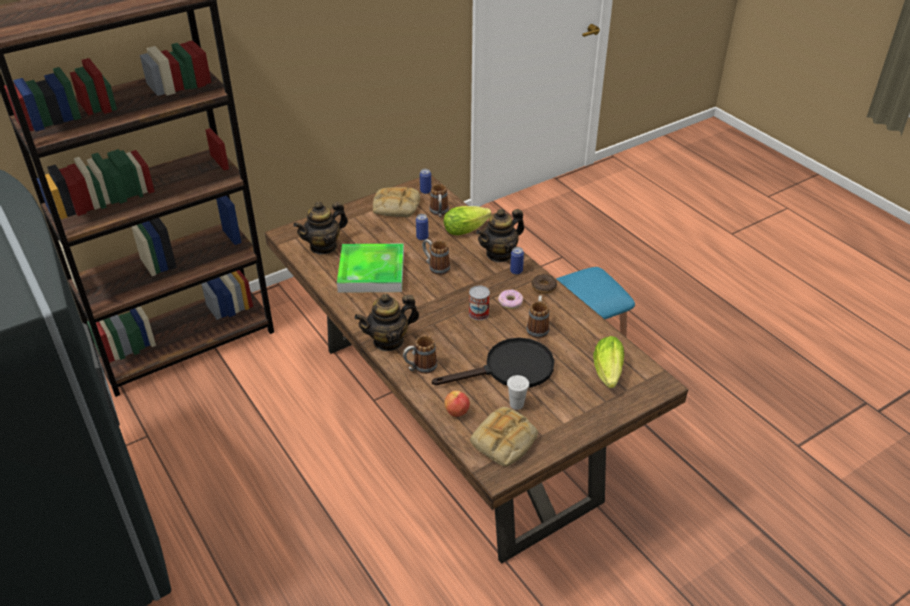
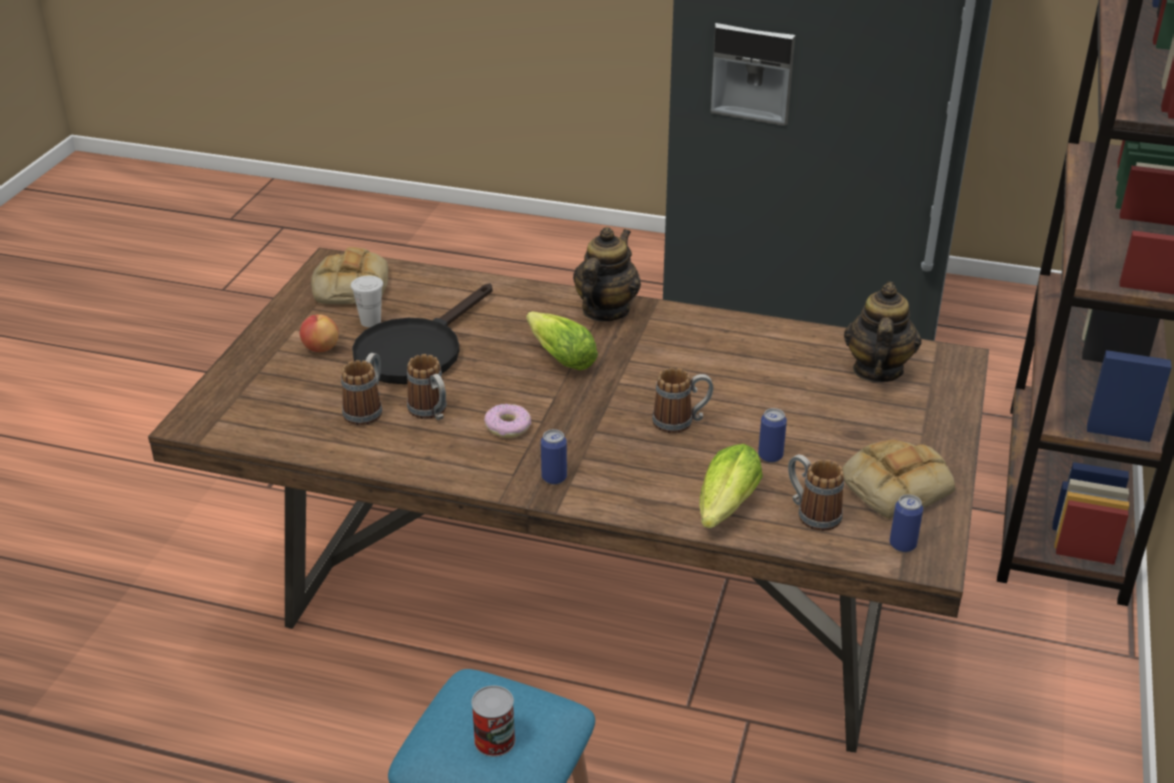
camera: 140 degrees right, 5 degrees down
(371, 272) = (755, 371): tray -> none
(420, 368) = (529, 304): mug -> mug (367, 409)
(457, 412) = (433, 287): apple -> apple (320, 348)
(479, 313) = (535, 392): can -> can (494, 740)
(499, 254) = (614, 492): teapot -> none
(543, 287) = (482, 474): donut -> none
(608, 374) = (278, 402): lettuce -> lettuce (558, 356)

